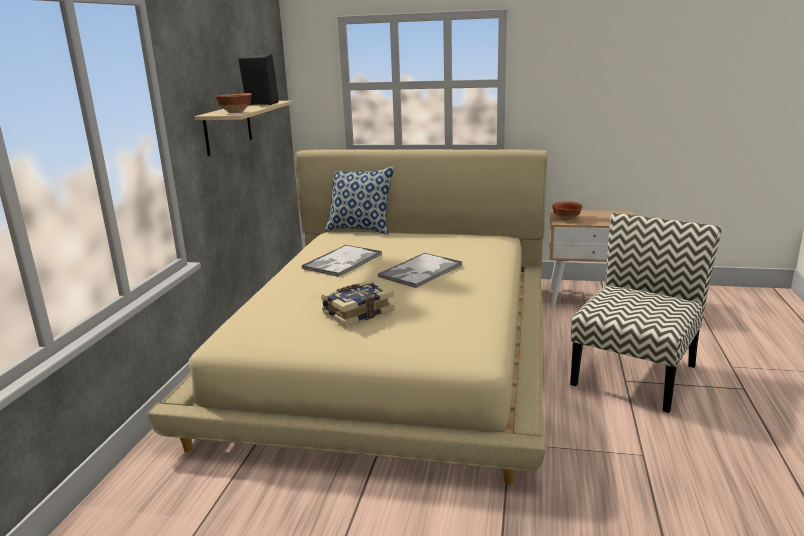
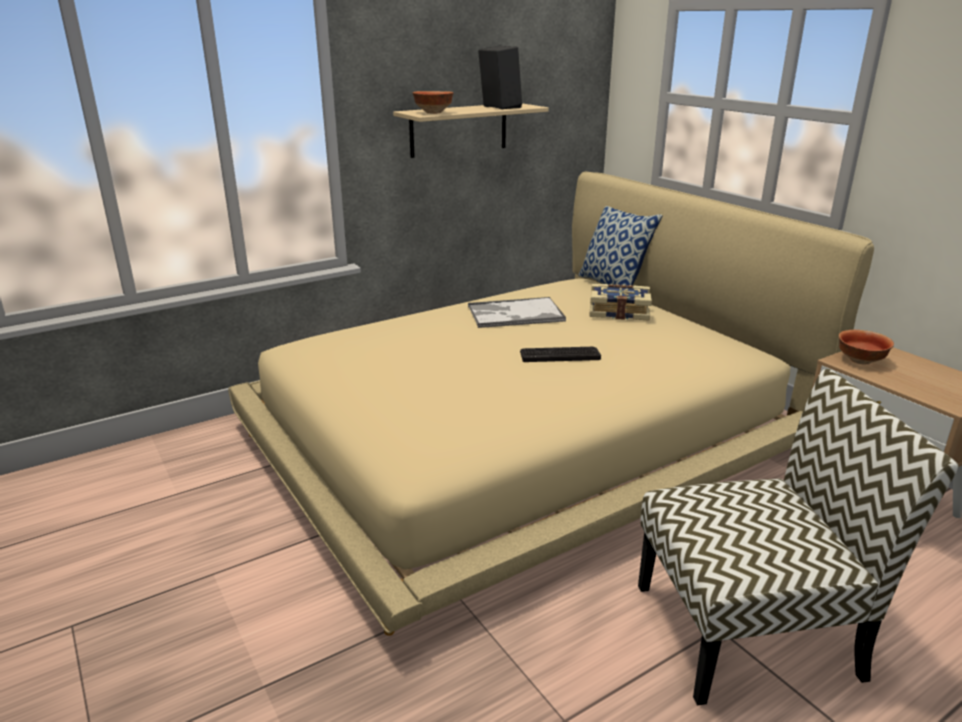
camera: 45 degrees right, 5 degrees up
(357, 312) = (415, 370): book -> book (618, 311)
(420, 271) = (559, 355): tray -> keyboard

